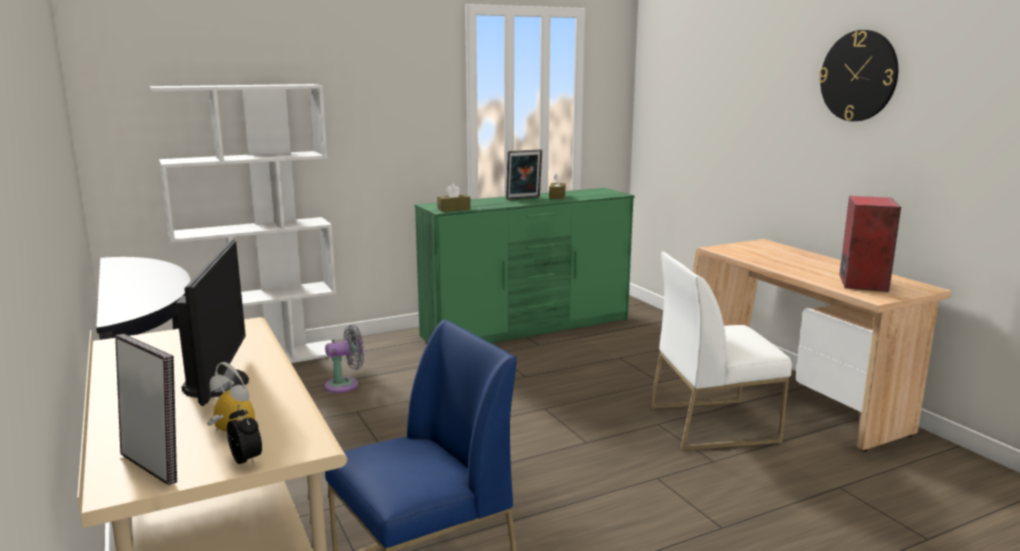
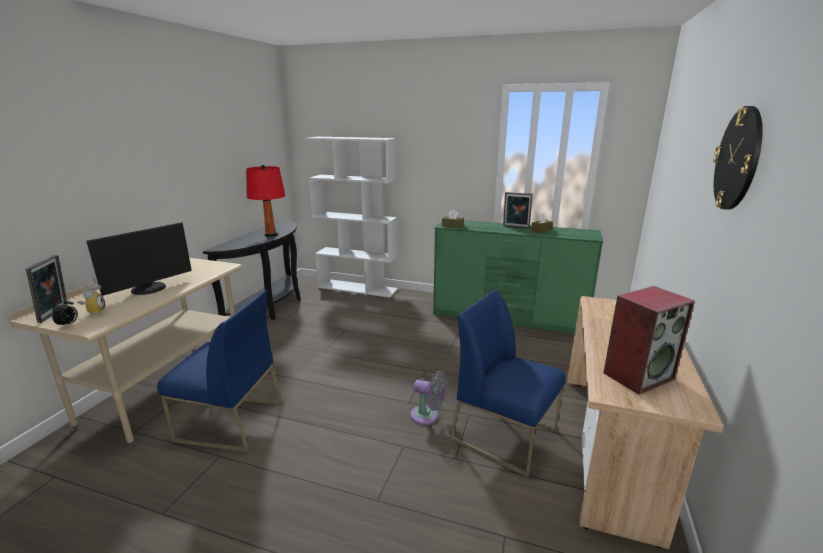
camera: 45 degrees right, 5 degrees up
(159, 279) = (271, 235): none -> red table lamp
(345, 385) = (364, 314): grey fan -> grey fan (427, 416)
(713, 423) = (505, 434): white chair -> blue chair

